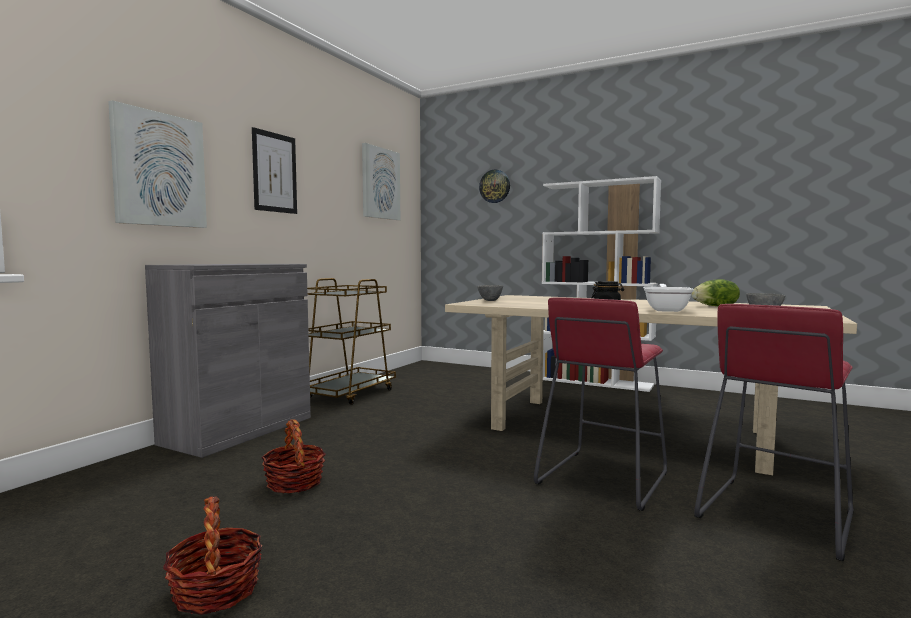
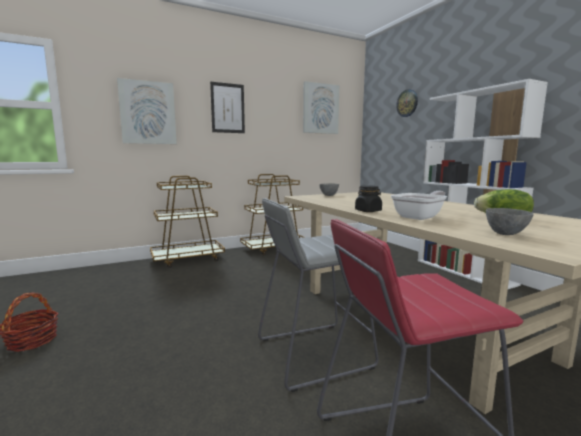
camera: 35 degrees right, 5 degrees up
(238, 430) = (188, 259): grey cabinet -> brown cart
(294, 483) = (155, 295): basket -> none
(602, 479) = (313, 353): red stool -> grey stool

